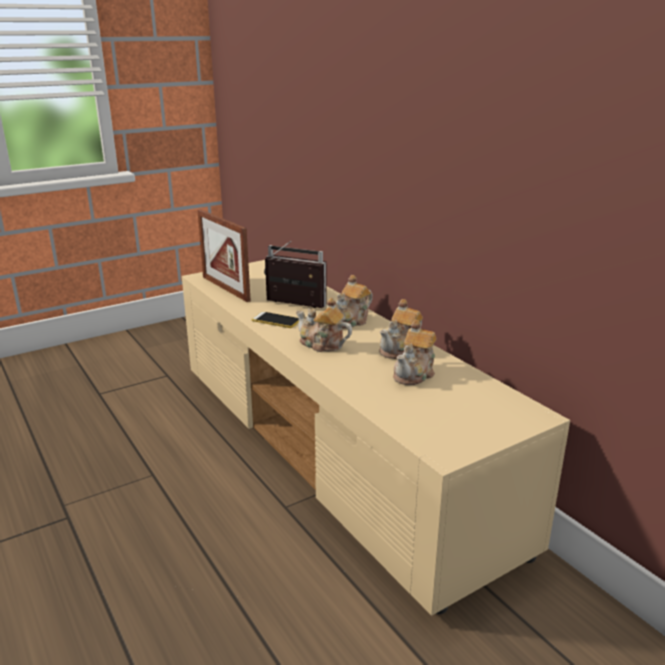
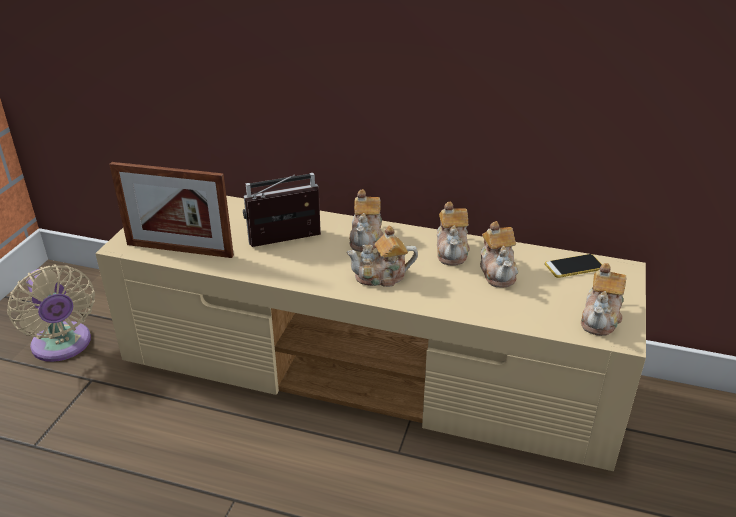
camera: 40 degrees left, 10 degrees up
(176, 352) = (63, 346): none -> beige fan
(276, 320) = (298, 268): phone -> phone (574, 266)
(450, 435) = (601, 318): none -> teapot

